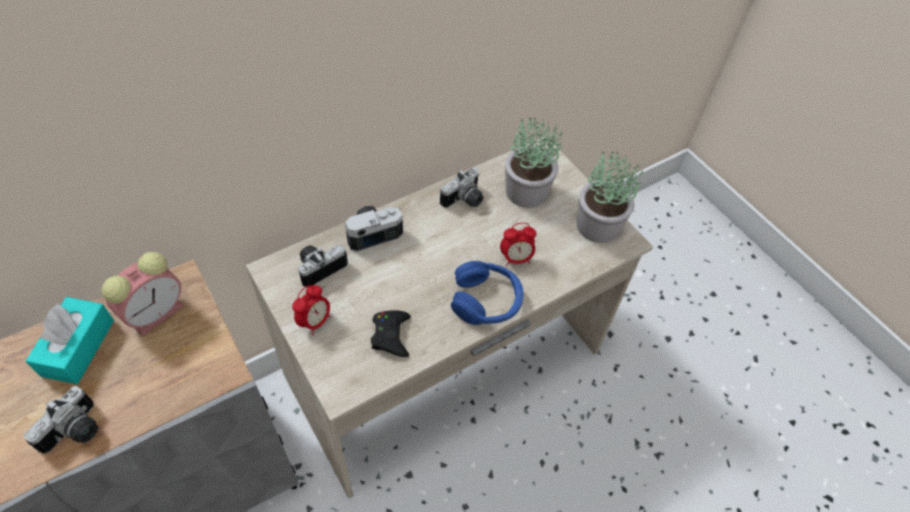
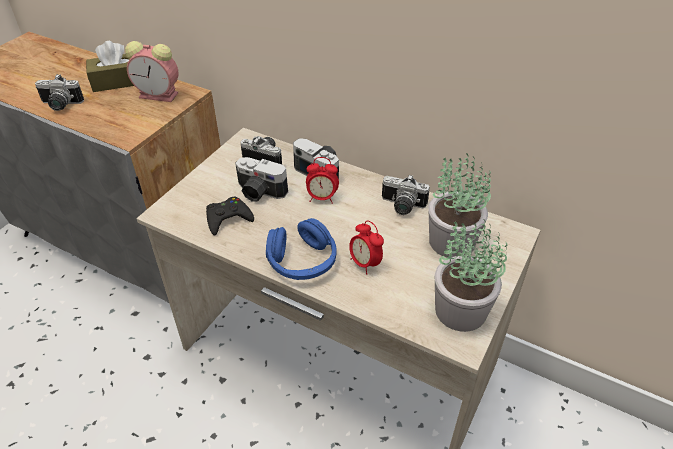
camera: 65 degrees right, 10 degrees down
(78, 347) = (118, 81): turquoise tissue box -> brown tissue box
(315, 321) = (216, 176): alarm clock -> alarm clock (322, 198)
(370, 294) = (259, 192): none -> camera

